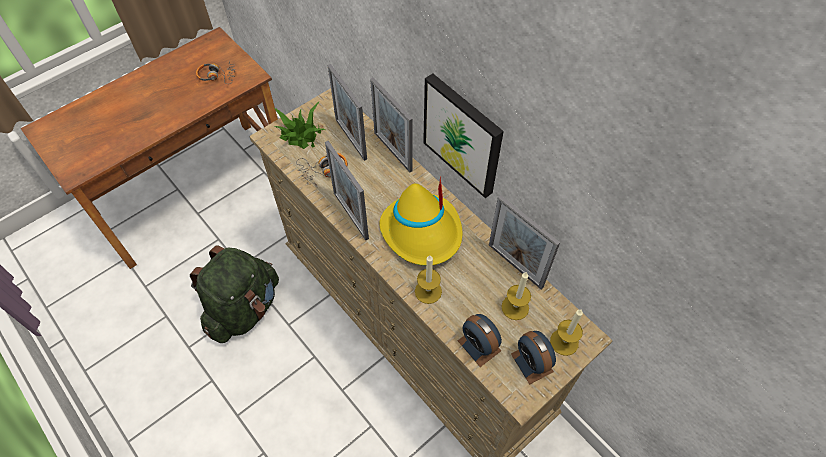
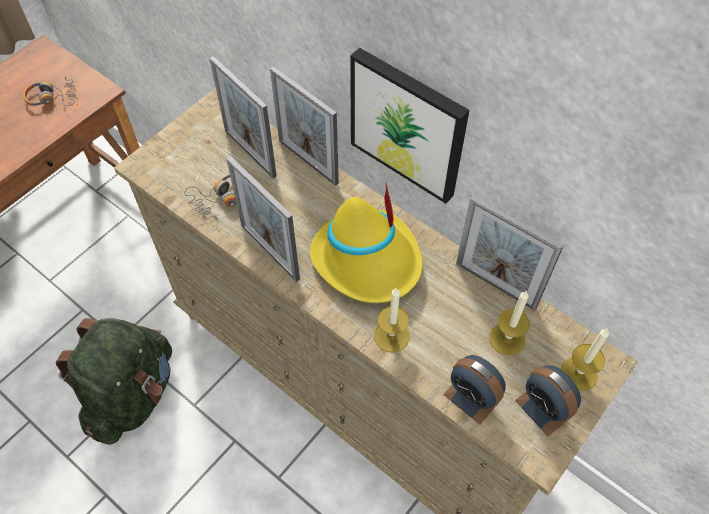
camera: 10 degrees left, 0 degrees up
(301, 135) = (183, 156): potted plant -> none

